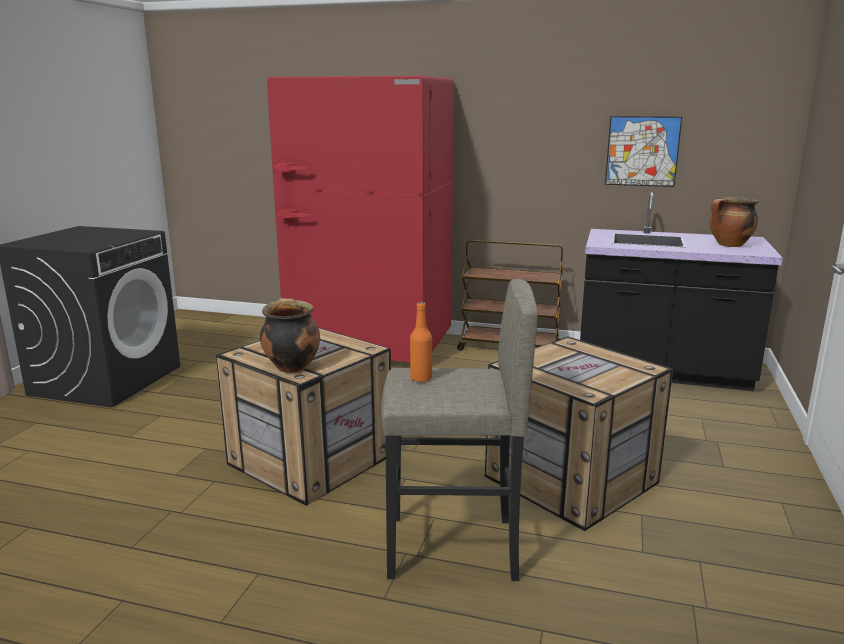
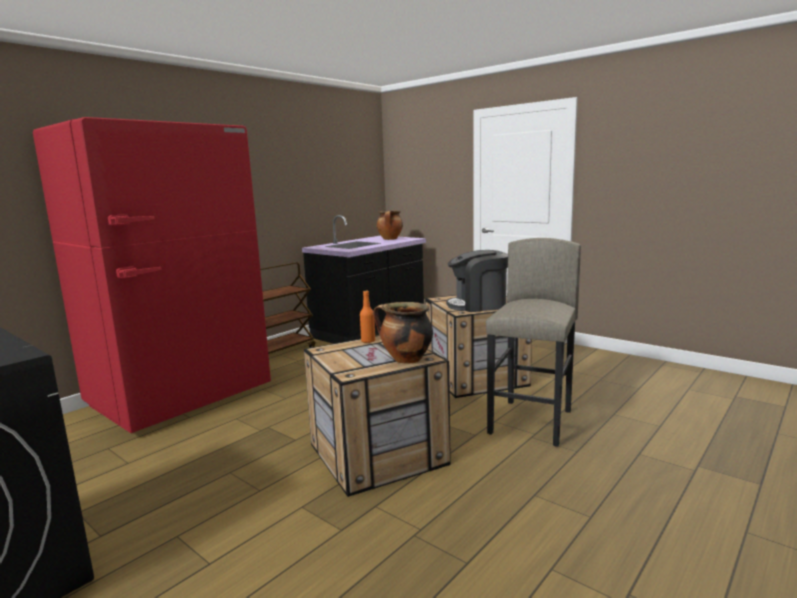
camera: 65 degrees left, 5 degrees down
(421, 378) = (530, 309): orange bottle -> orange bottle (368, 341)
(562, 369) = (478, 305): none -> coffee machine
(642, 151) = (319, 189): picture -> none

